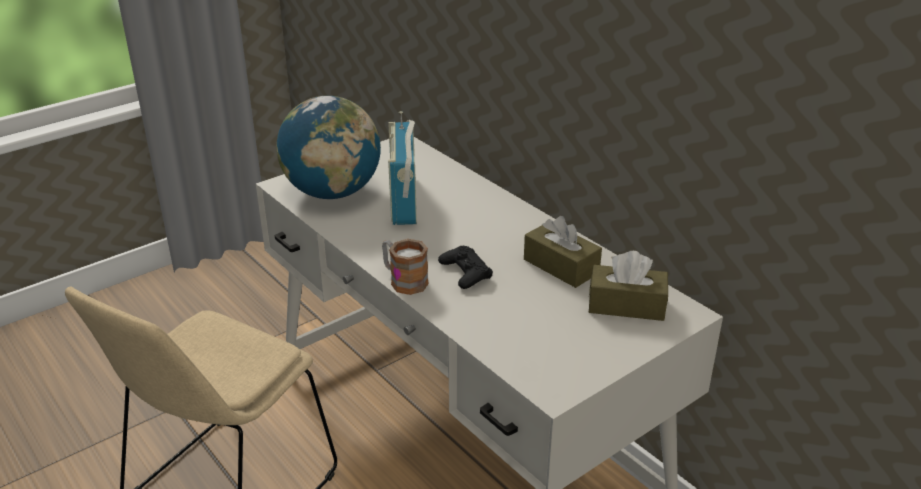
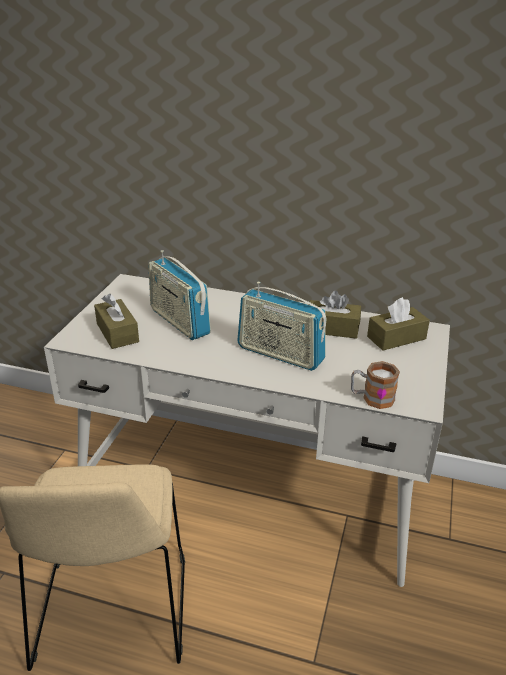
camera: 35 degrees left, 0 degrees up
(332, 192) = (117, 333): globe -> brown tissue box
(403, 280) = (247, 375): mug -> mug (371, 398)
(465, 272) = (280, 354): black game controller -> radio

